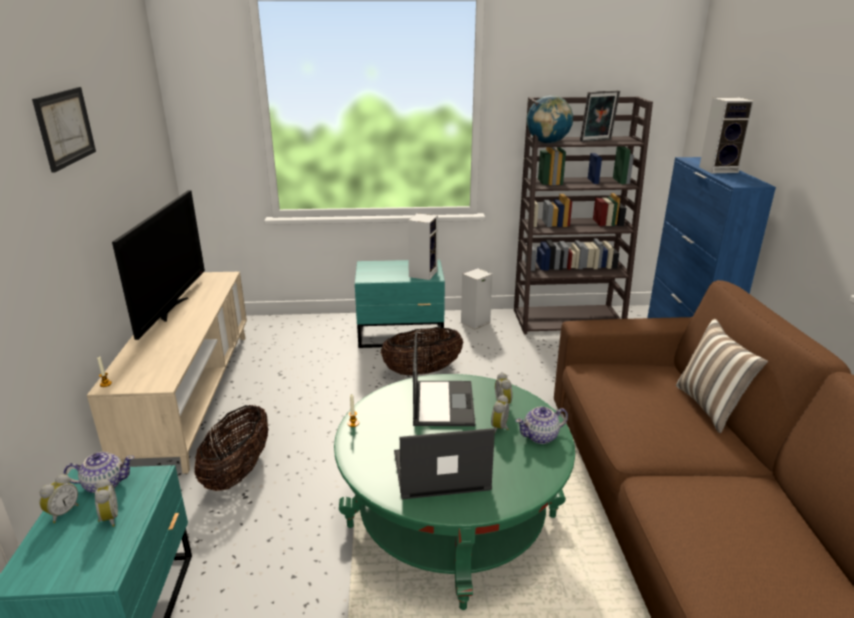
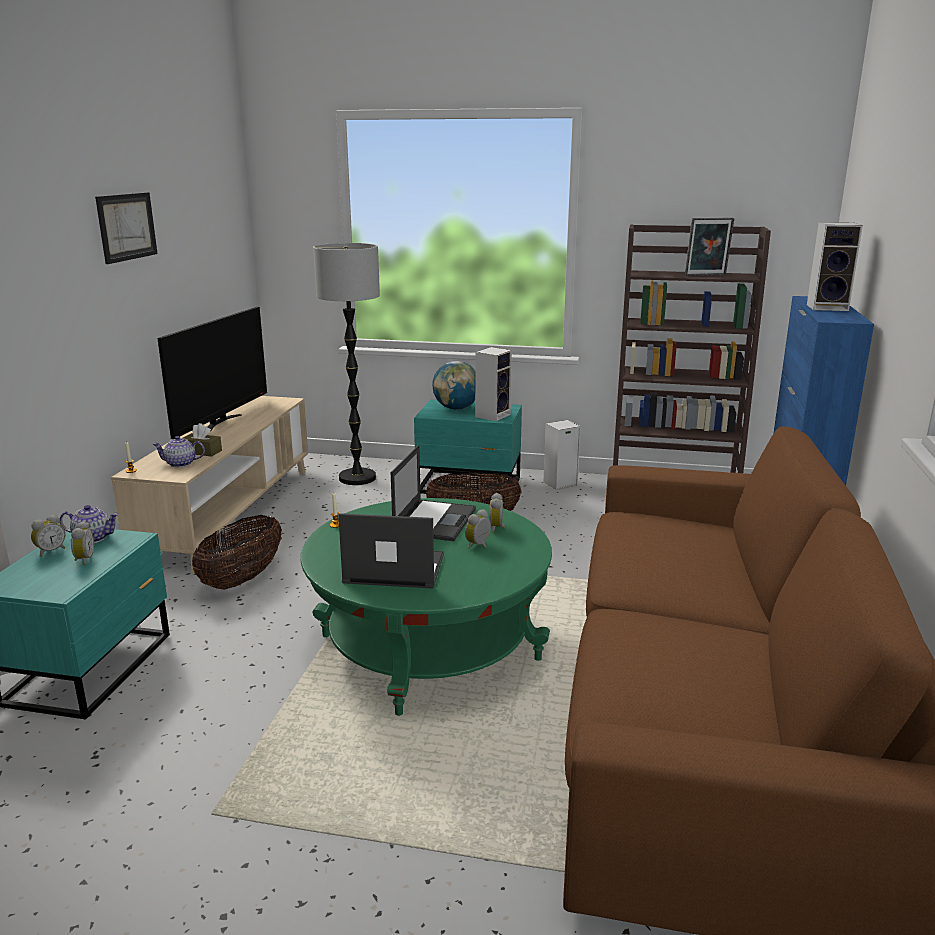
camera: 15 degrees right, 5 degrees down
(170, 349) = (202, 451): none -> brown tissue box
(297, 338) = (357, 478): none -> floor lamp
(541, 436) = (516, 557): teapot -> teapot (181, 464)
(547, 142) = (645, 275): globe -> globe (456, 408)
(710, 407) = (742, 564): pillow -> none

